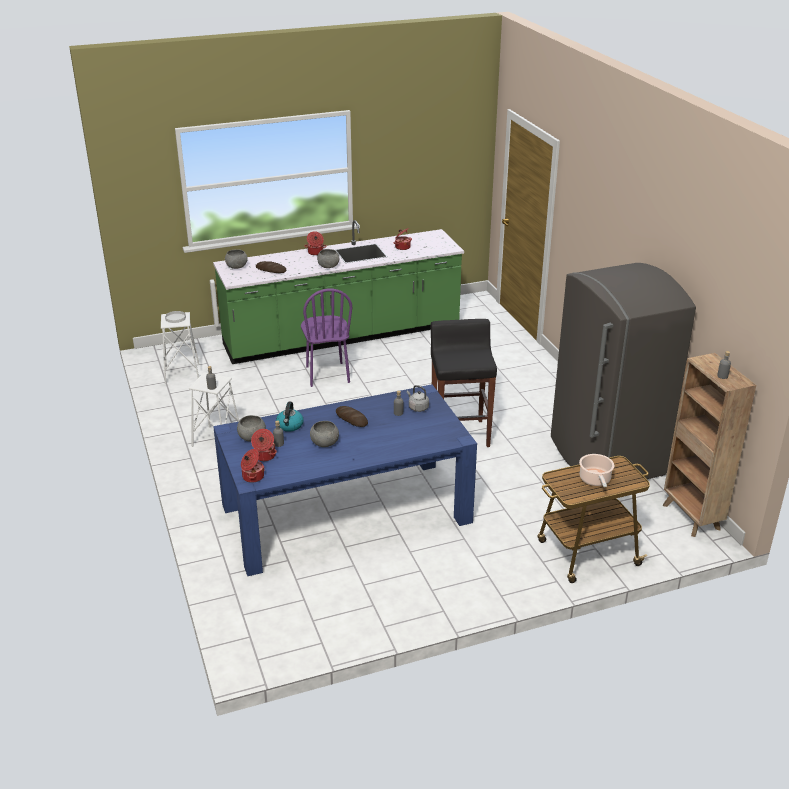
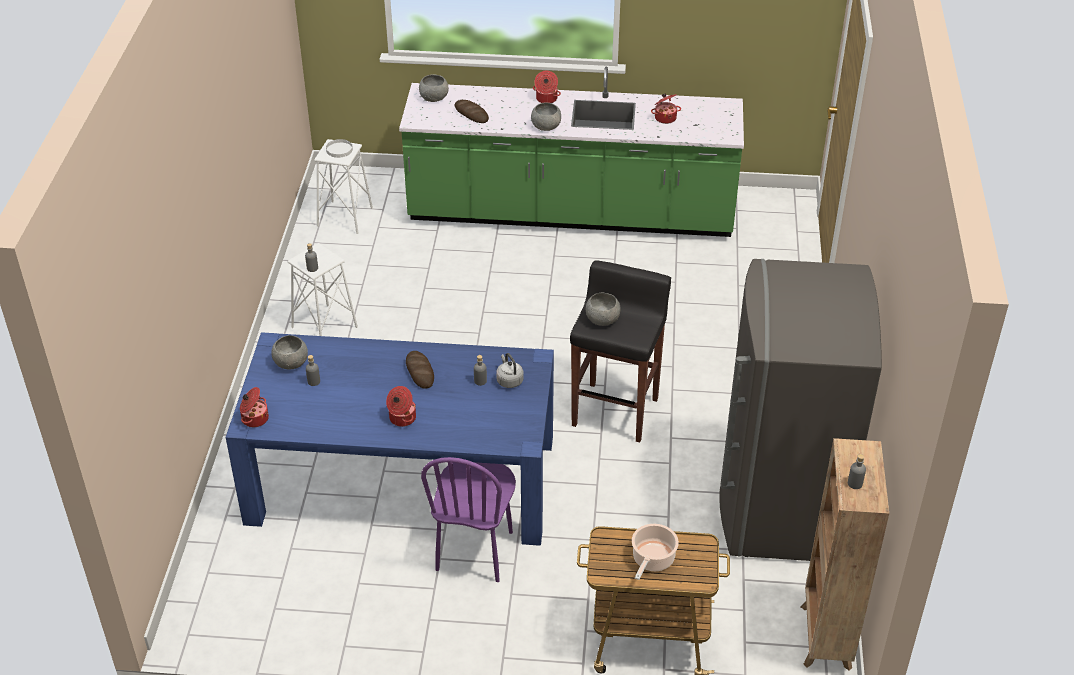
camera: 25 degrees right, 10 degrees up
(264, 456) = (286, 394): cooking pot -> cooking pot (401, 418)
(290, 426) = (343, 359): kettle -> none
(324, 443) = (365, 397): grey bowl -> grey bowl (602, 319)
(327, 374) = (513, 268): purple chair -> purple chair (475, 551)

